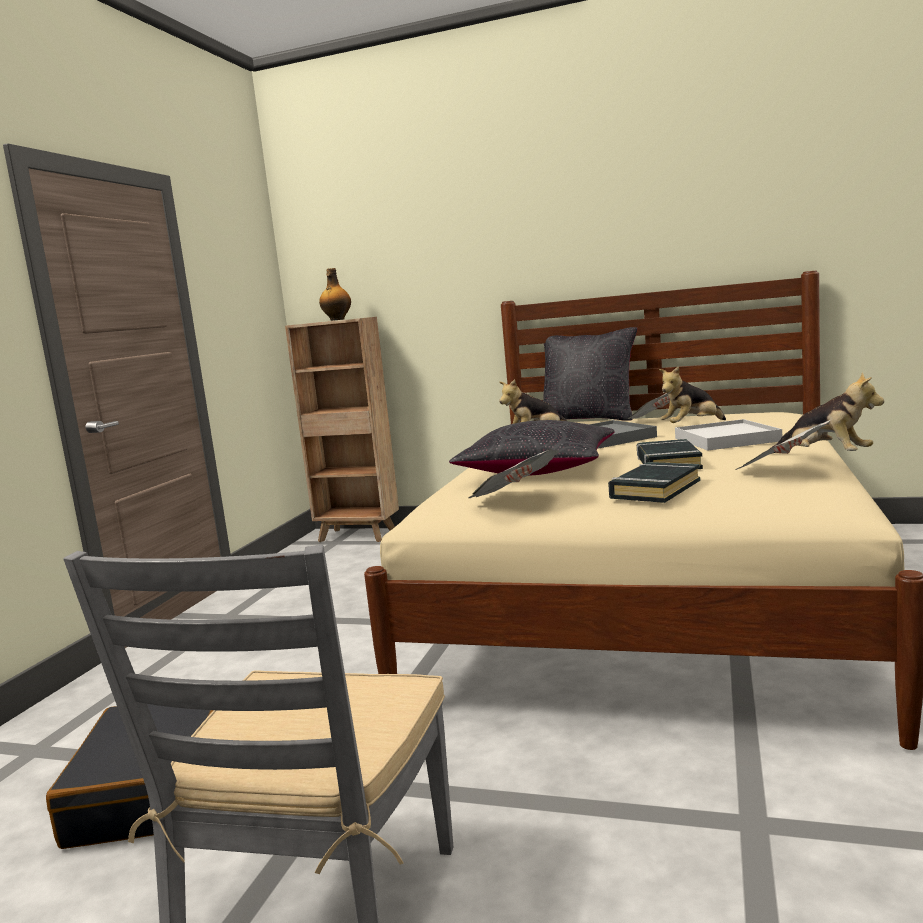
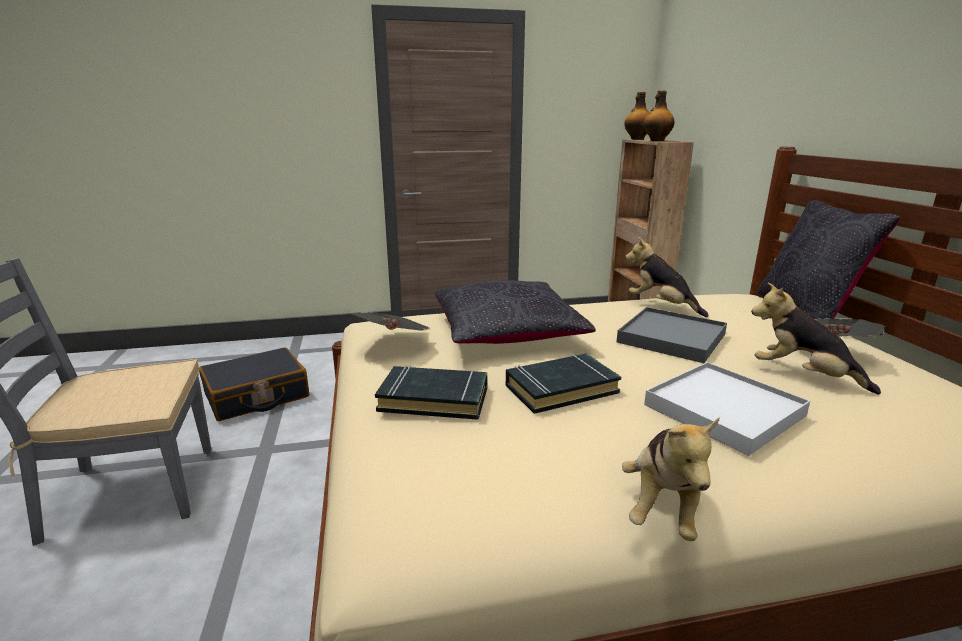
camera: 60 degrees right, 10 degrees up
(302, 323) = (636, 139): none -> bottle
(781, 471) = (544, 472): newspaper -> none

